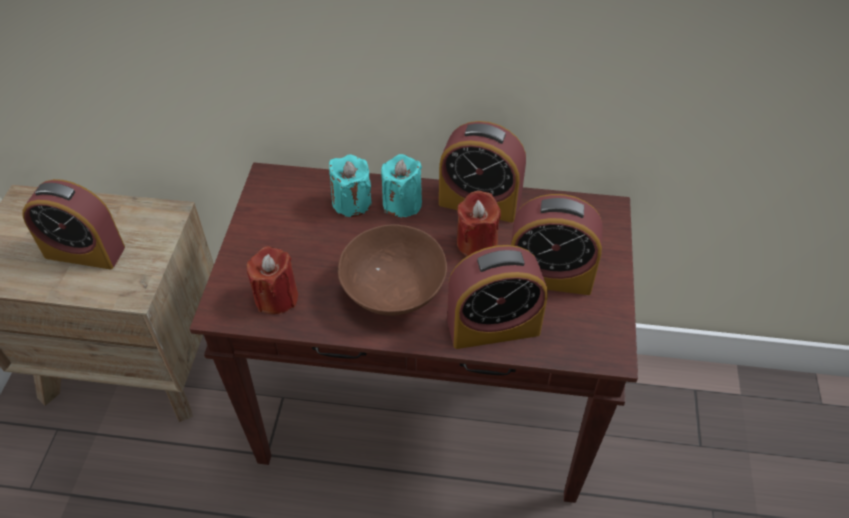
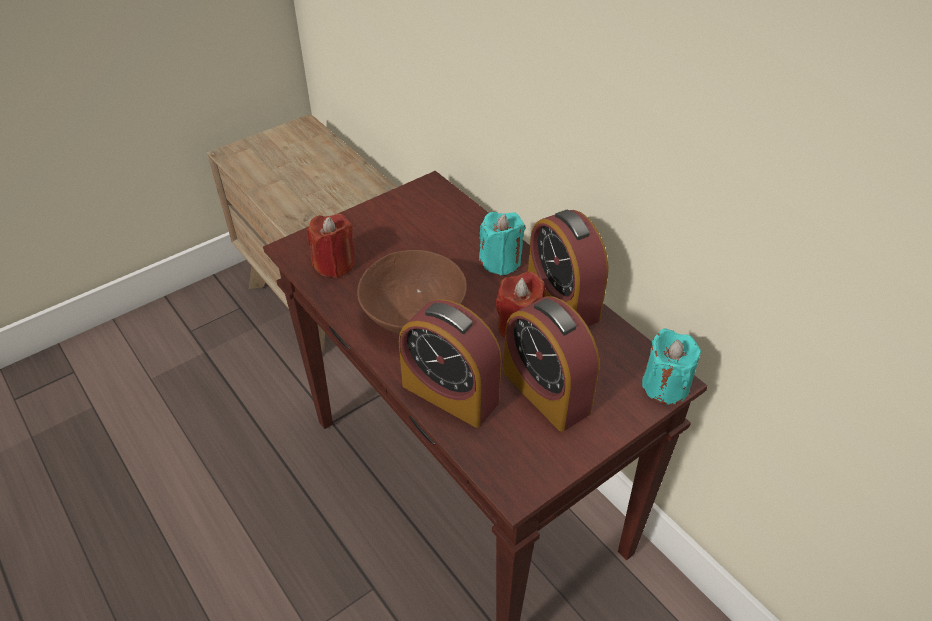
camera: 45 degrees right, 5 degrees down
(85, 252) = (299, 177): alarm clock -> none
(351, 203) = (465, 237): turquoise candle -> turquoise candle (665, 386)

